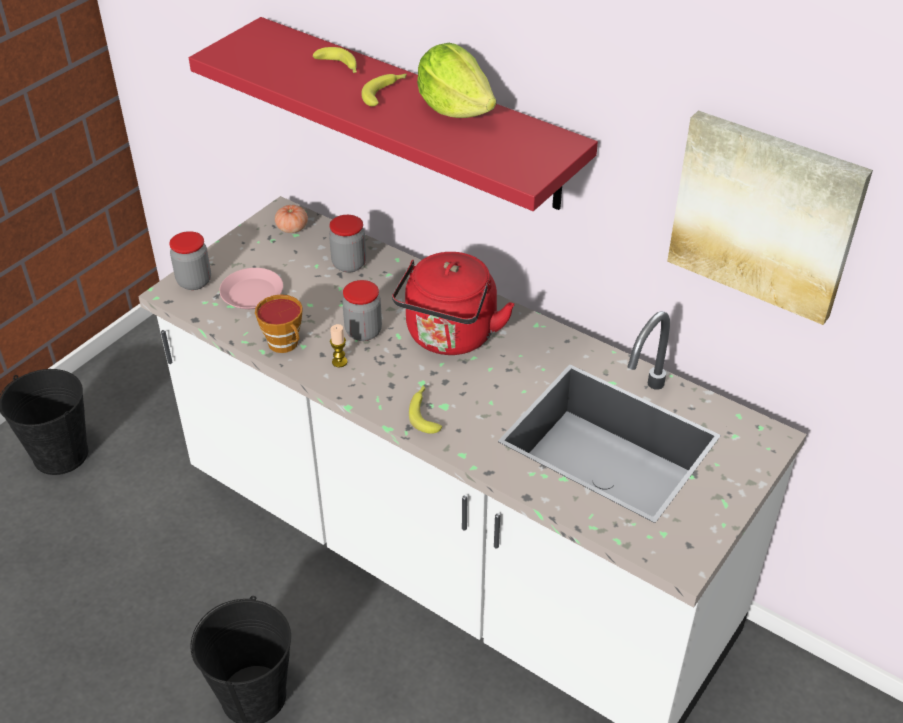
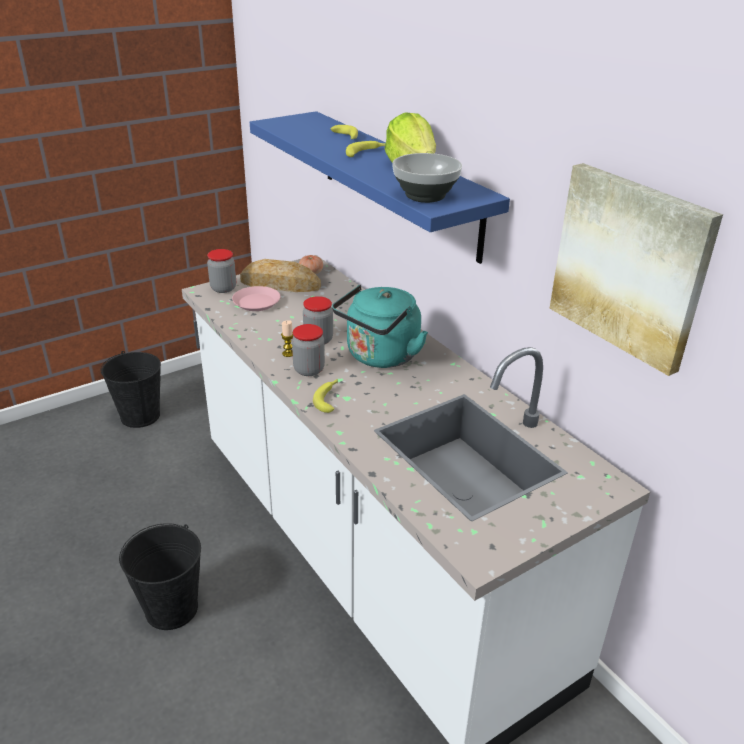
camera: 20 degrees right, 10 degrees down
(264, 257) = (280, 284): none -> bread
(285, 344) = (258, 335): cup -> none
(349, 264) = (336, 300): jar -> jar (309, 370)
(417, 113) = (397, 182): red shelf -> blue shelf
(449, 337) = (380, 357): red kettle -> turquoise kettle
(506, 159) = (426, 196): none -> bowl

